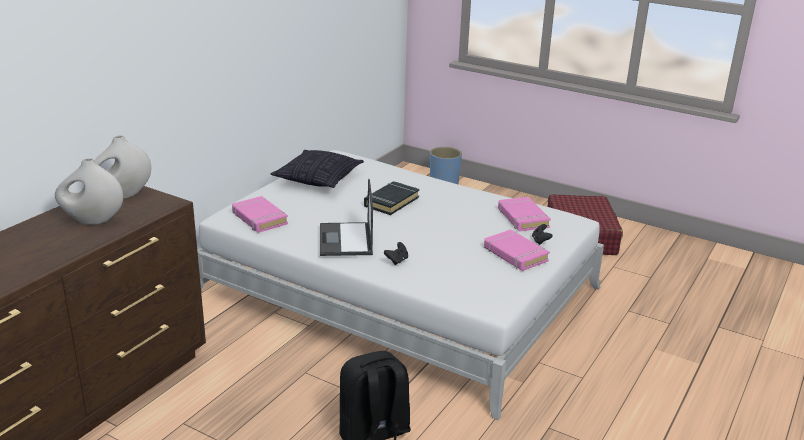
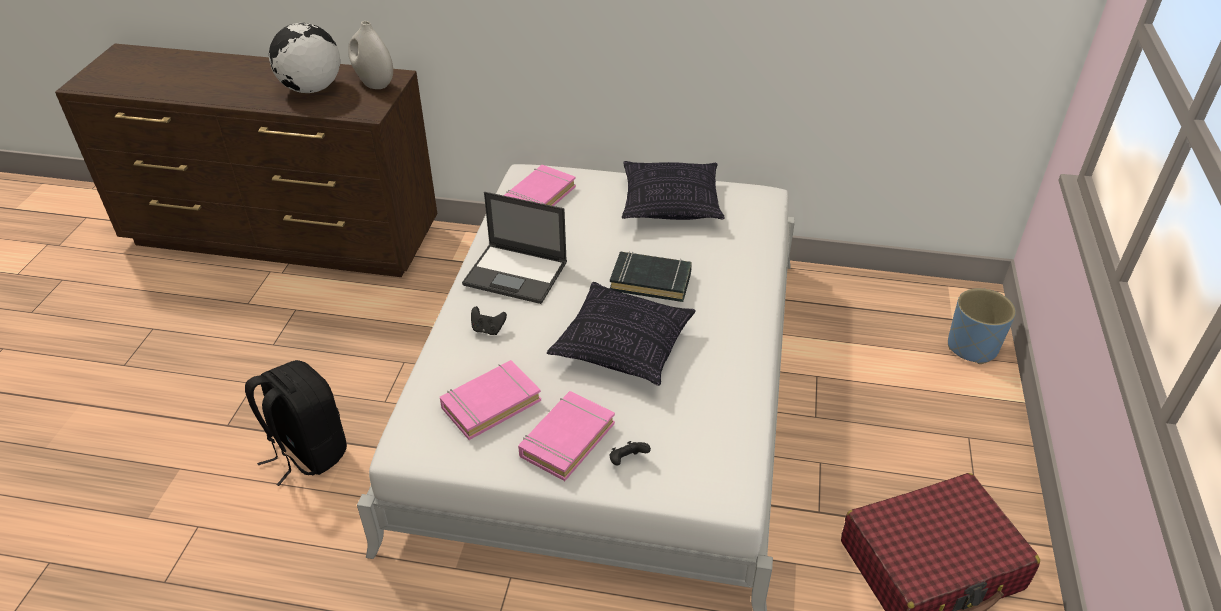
camera: 70 degrees right, 15 degrees up
(92, 220) = (311, 89): white vase -> globe
(346, 240) = (517, 273): laptop -> laptop turned 135 degrees counterclockwise
(445, 222) = (623, 346): none -> pillow
(522, 218) = (695, 425): pink book -> pink book (490, 403)

